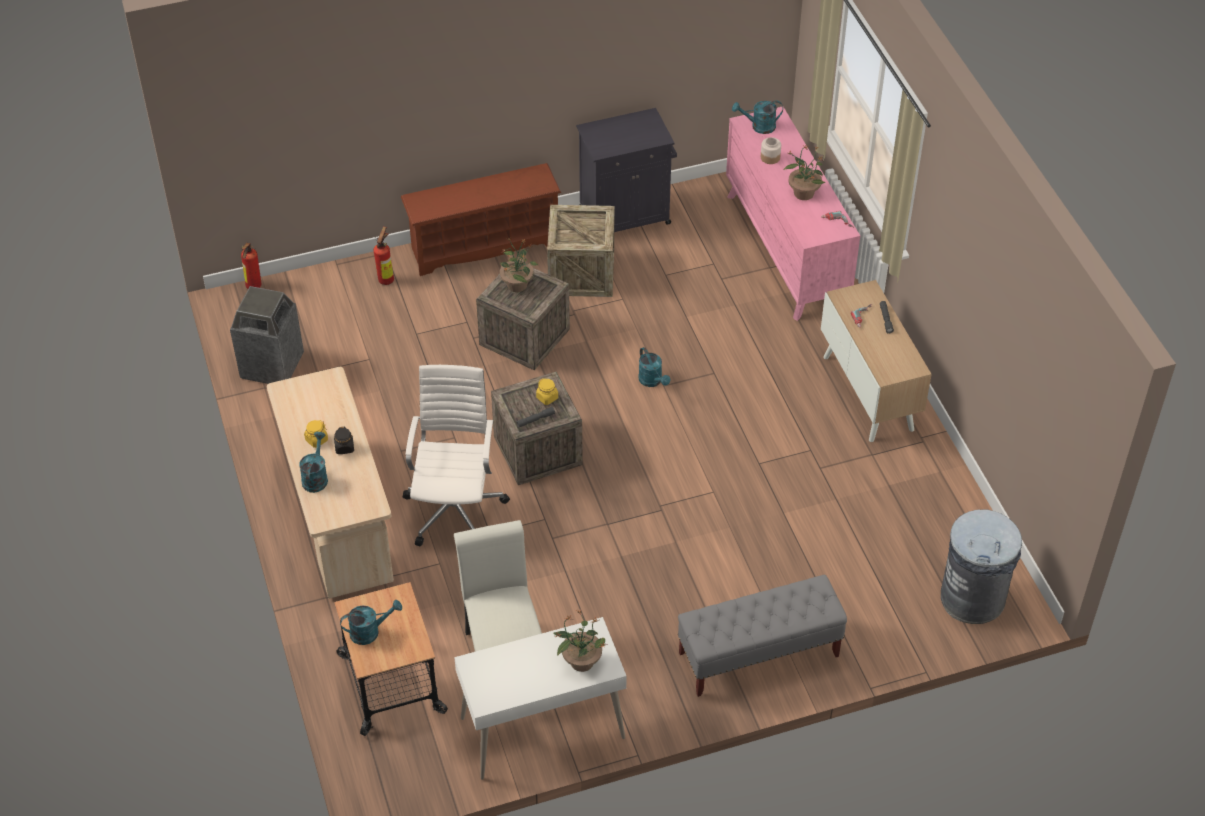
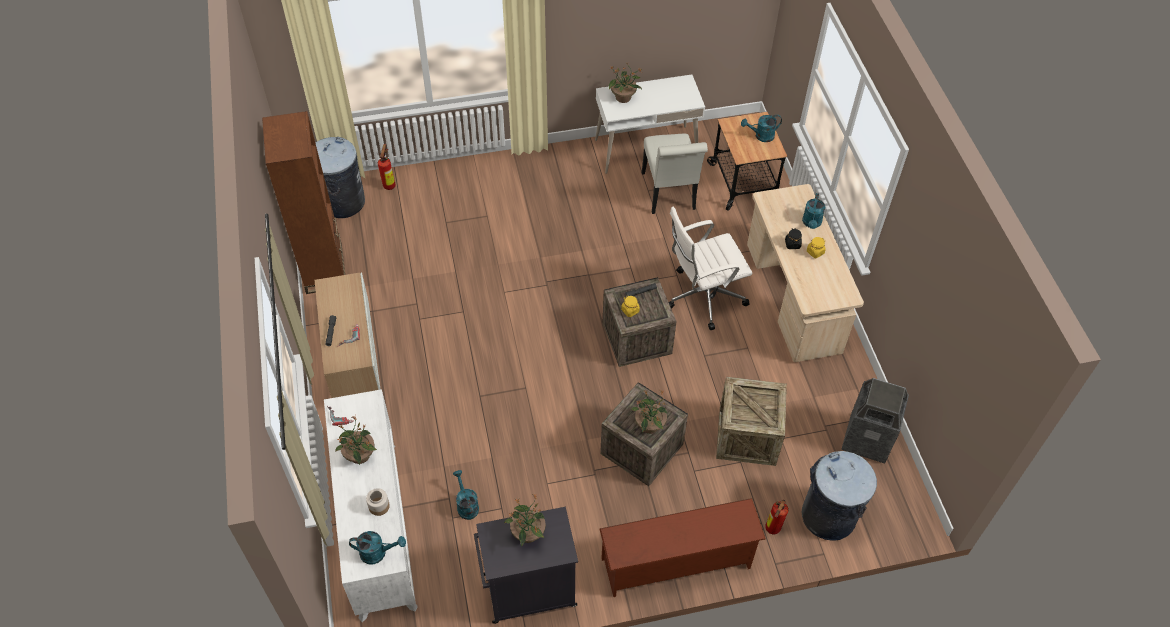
camera: 175 degrees left, 5 degrees up
(253, 287) = (902, 531): fire extinguisher -> fire extinguisher (390, 184)
(327, 294) = (828, 516): none -> grey trash can
(455, 508) = (703, 296): white office chair -> white office chair turned 60 degrees clockwise
(581, 273) = (582, 518): crate -> crate (747, 436)
(625, 139) = (528, 534): none -> potted plant
(652, 381) = (534, 392): turquoise watering can -> turquoise watering can (466, 505)
(758, 655) = (499, 179): grey bench -> none
(786, 250) = (377, 527): pink dresser -> white dresser
(955, 501) = (324, 268): none -> brown bookcase

